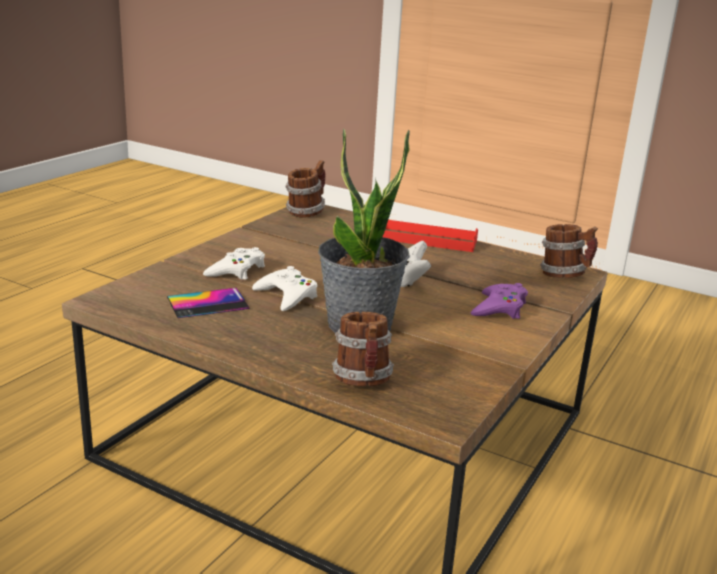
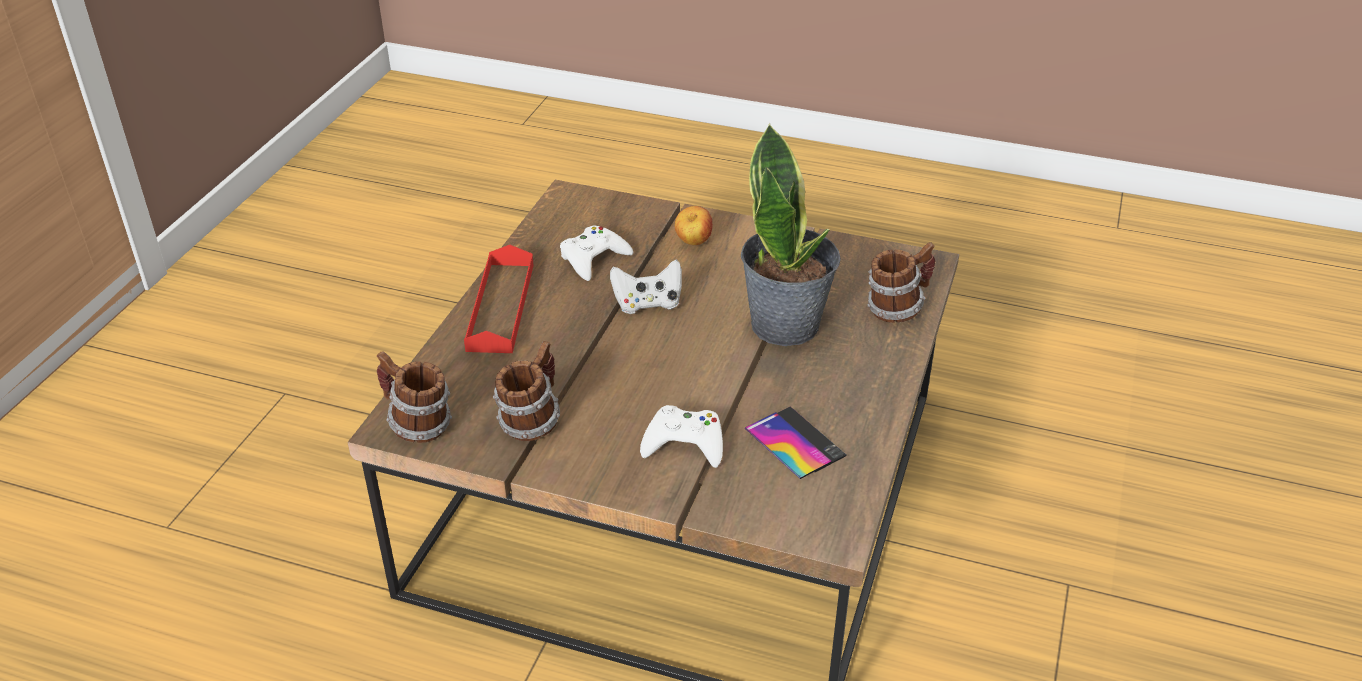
camera: 100 degrees left, 15 degrees up
(287, 296) = (740, 386): white game controller -> white game controller (593, 258)
(499, 308) = (693, 242): purple game controller -> apple
(564, 275) = (582, 204): mug -> mug (531, 421)

